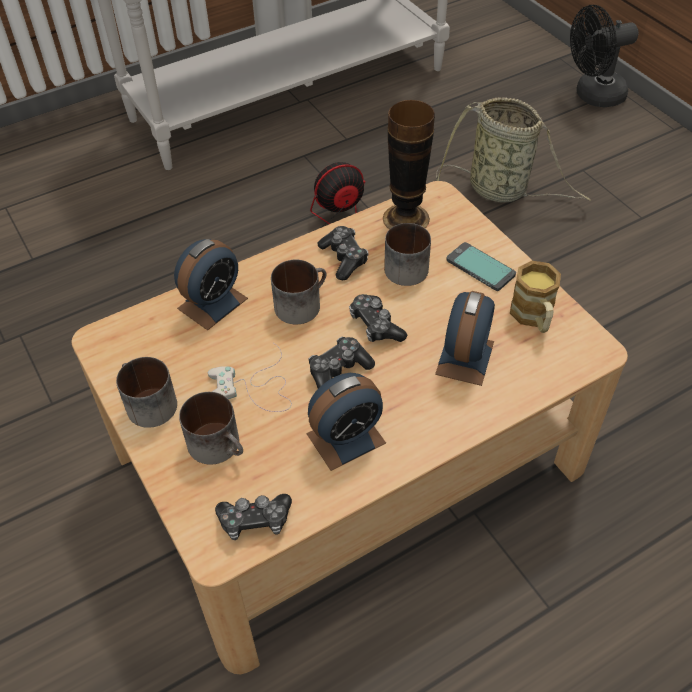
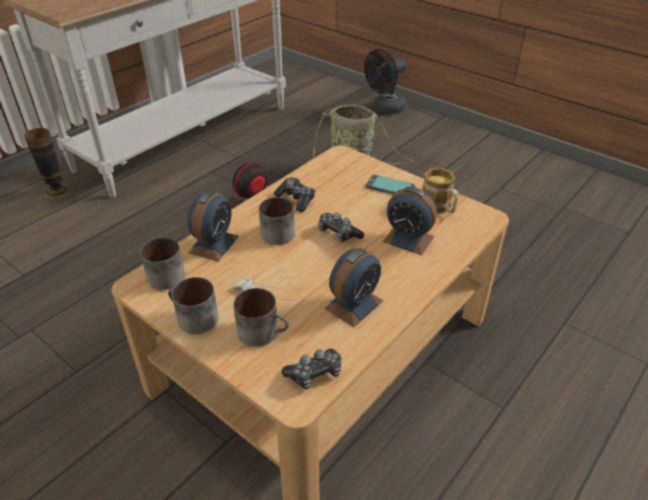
camera: 20 degrees left, 10 degrees down
(338, 371) = (327, 265): game controller -> none
(406, 218) = (326, 169): vase -> vase (57, 191)
(406, 265) = (340, 195): mug -> mug (165, 273)
(465, 358) = (408, 239): alarm clock -> alarm clock turned 120 degrees clockwise

